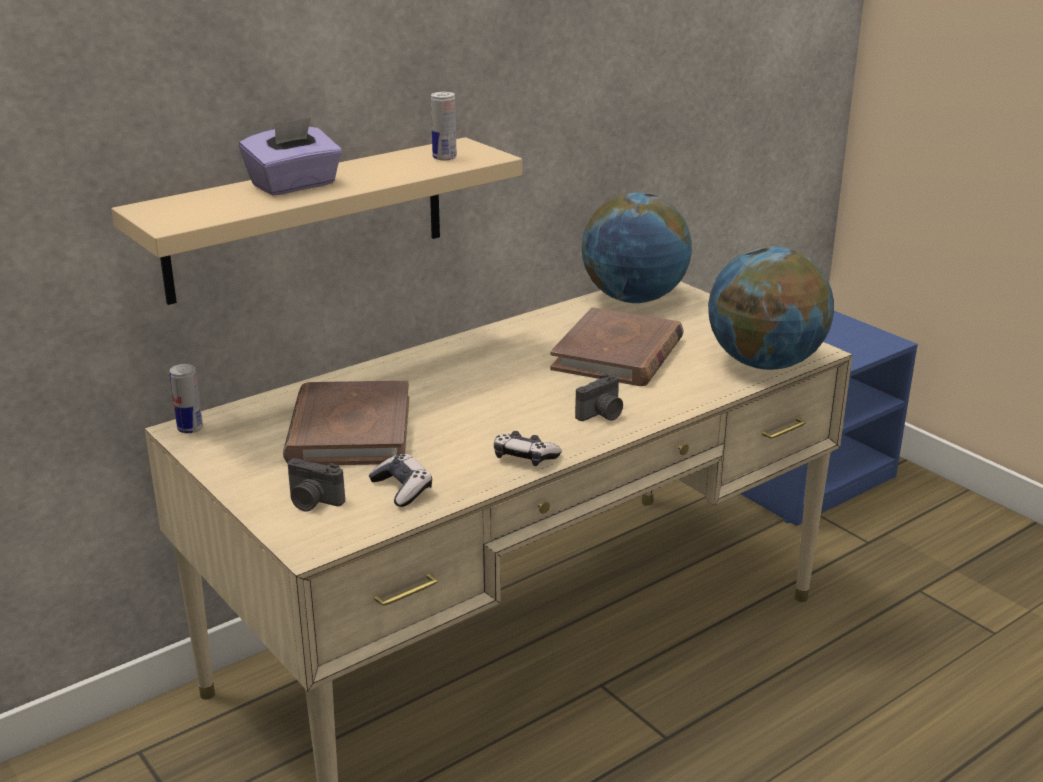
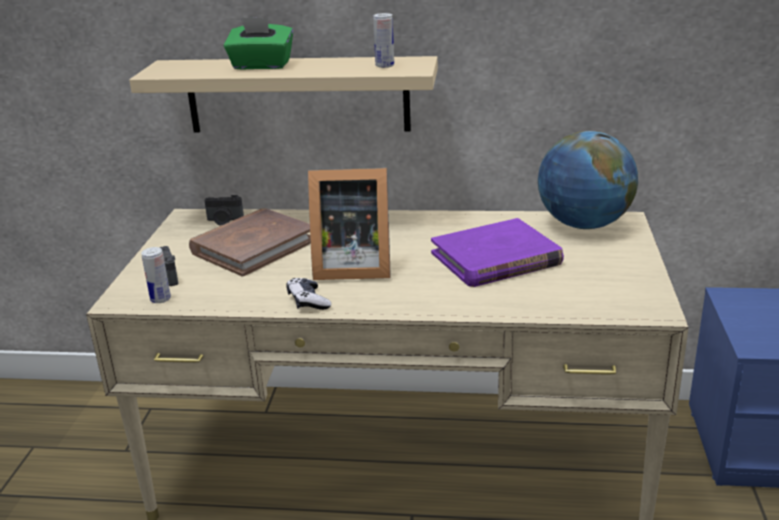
camera: 45 degrees right, 0 degrees up
(190, 428) = (190, 216): can -> can (160, 299)
(294, 185) = (261, 66): purple tissue box -> green tissue box
(402, 489) = (214, 290): game controller -> none
(499, 411) = (350, 267): none -> picture frame
(602, 414) = (405, 294): camera -> camera (224, 221)
(618, 354) = (496, 259): brown book -> purple book
(764, 363) = (594, 305): globe -> none

